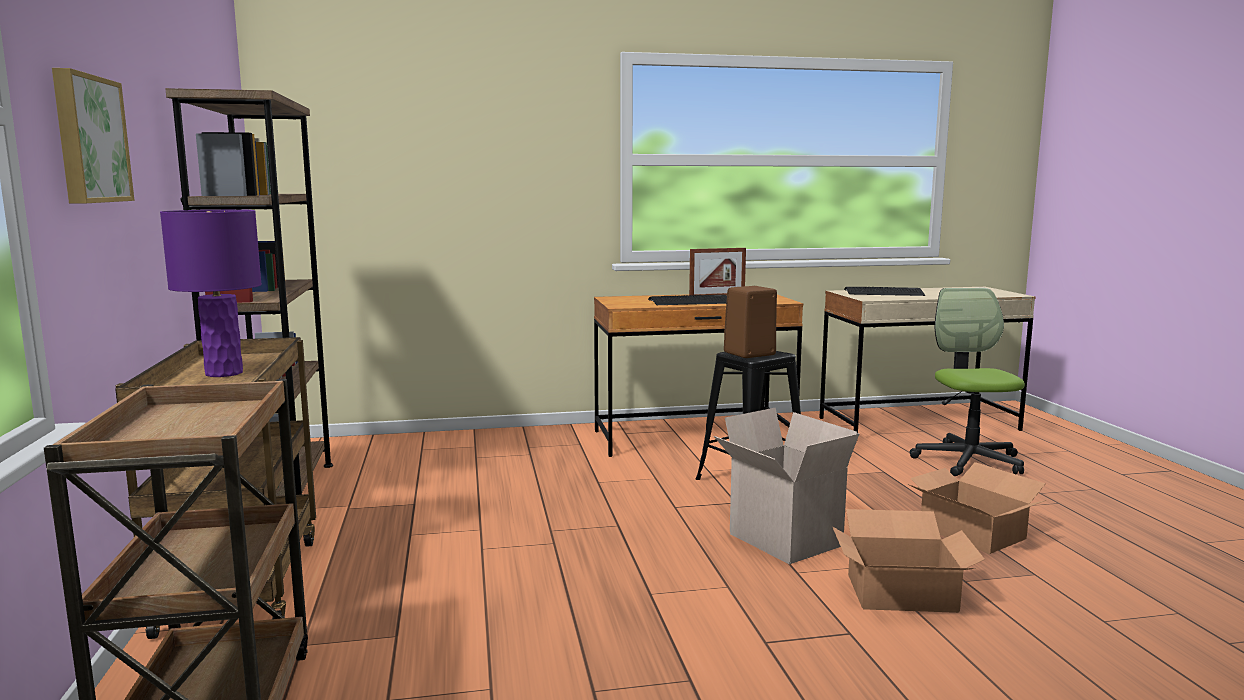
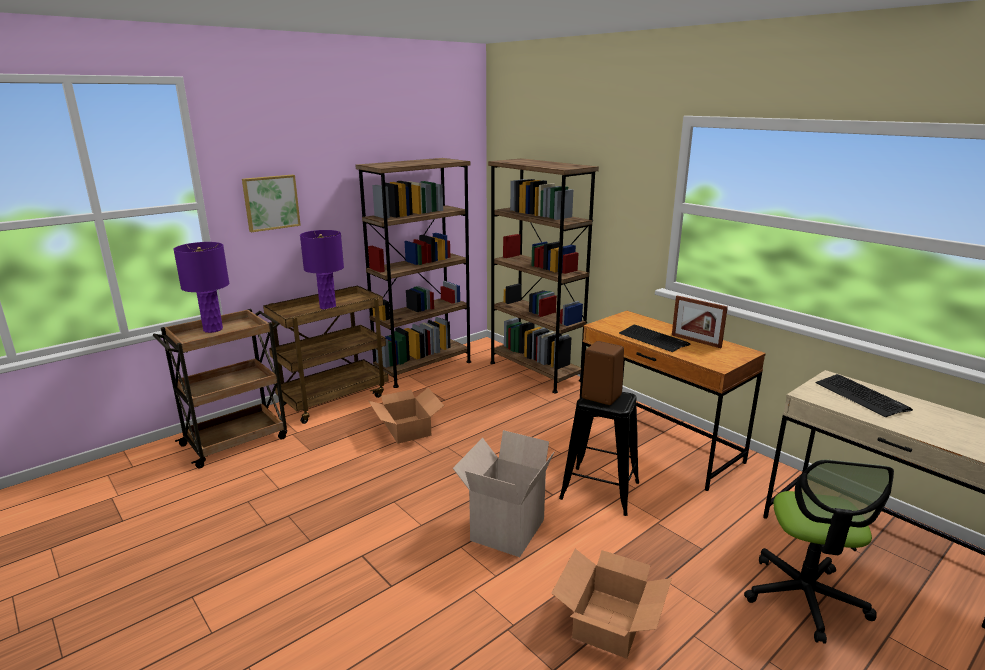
camera: 60 degrees right, 10 degrees up
(152, 429) = (213, 329): none -> purple table lamp
(438, 442) = (535, 371): none -> brown bookcase
(900, 592) = (463, 598): cardboard box -> cardboard box (407, 429)
(968, 461) = (804, 597): office chair -> office chair turned 135 degrees clockwise

